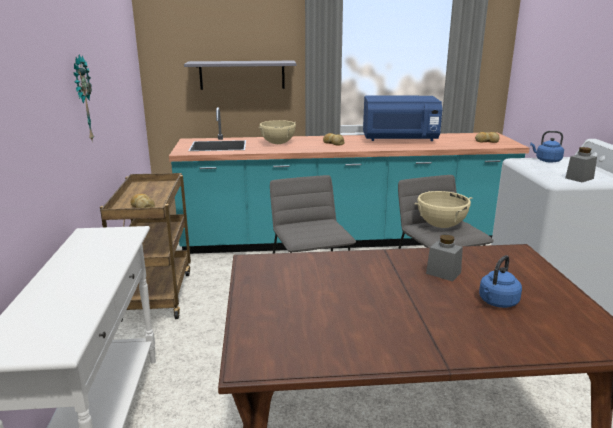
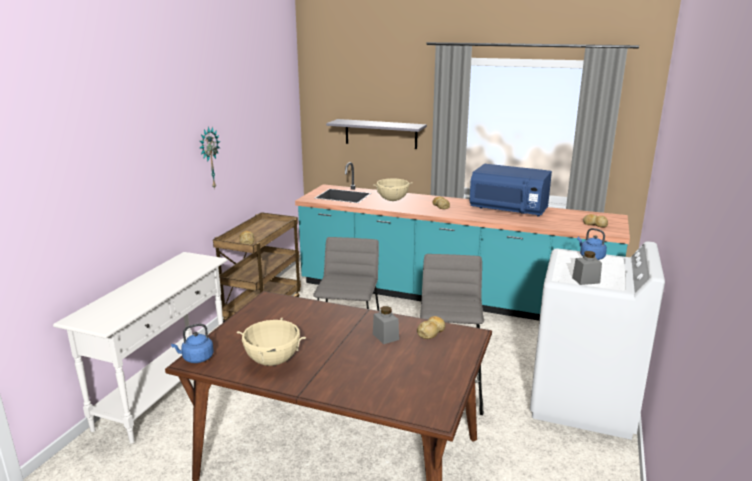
camera: 25 degrees right, 0 degrees up
(441, 226) = (450, 300): beige cooking pot -> beige cooking pot (273, 361)
(479, 257) = (431, 332): none -> bread
(497, 302) = (392, 366): blue kettle -> blue kettle (196, 358)

